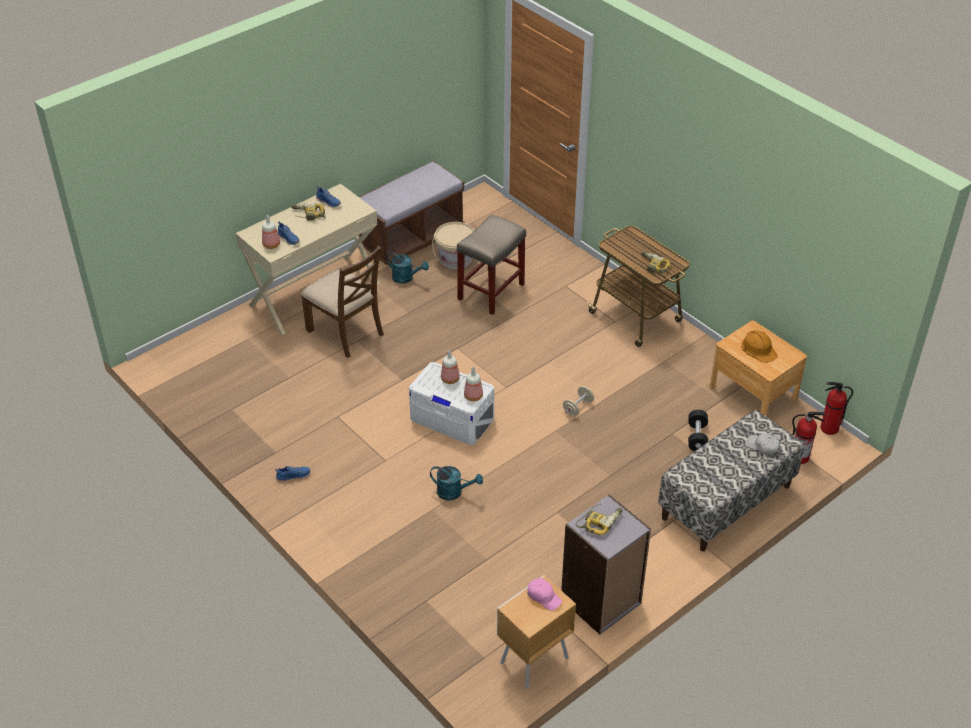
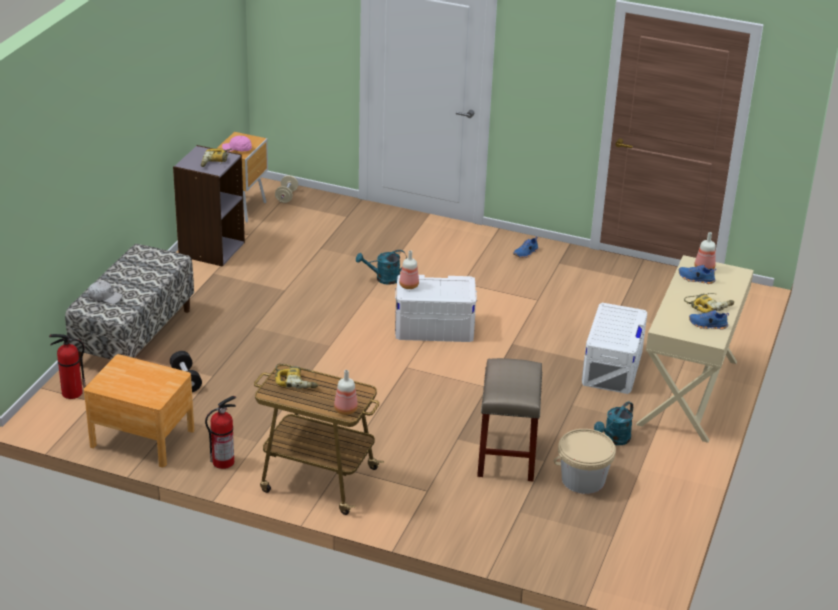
camera: 150 degrees right, 10 degrees down
(346, 332) = (612, 367): brown chair -> white storage box
(406, 278) = (614, 439): turquoise watering can -> turquoise watering can turned 45 degrees counterclockwise
(411, 238) = (661, 489): brown bench -> none
(450, 379) = (442, 292): bottle -> bottle (345, 410)
(578, 407) = (321, 370): beige dumbbell -> beige dumbbell (286, 196)
(759, 349) = (140, 381): orange hard hat -> none
(828, 428) = (46, 428): fire extinguisher -> fire extinguisher (224, 461)

